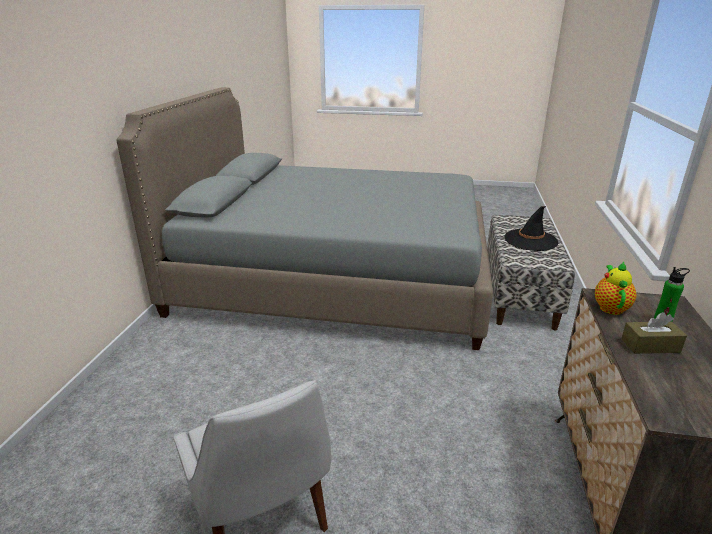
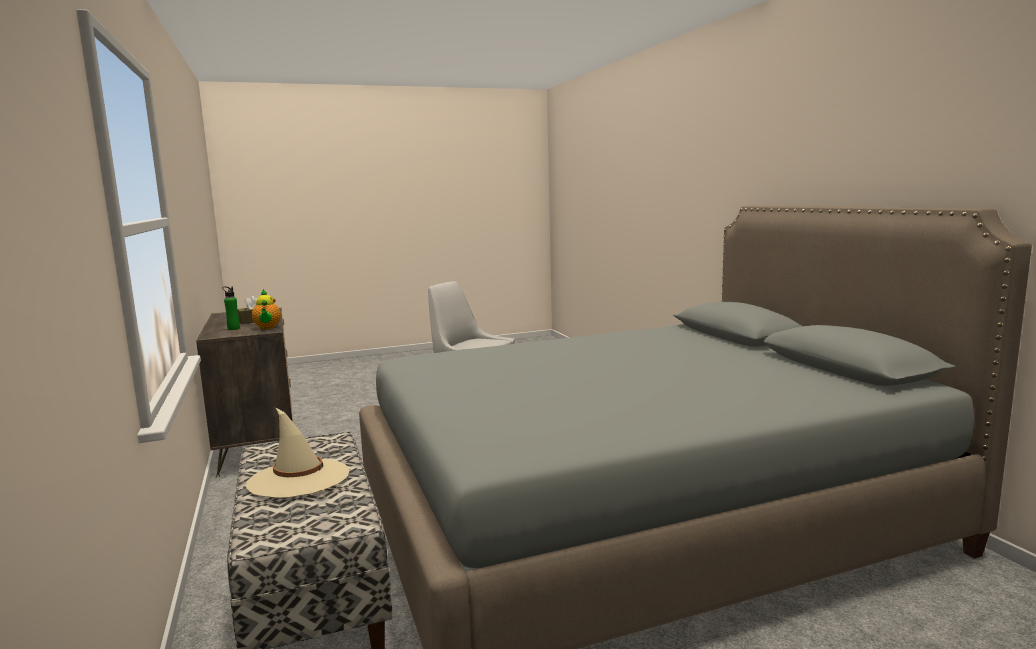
camera: 150 degrees right, 15 degrees down
(530, 240) = (299, 479): black hat -> beige hat

